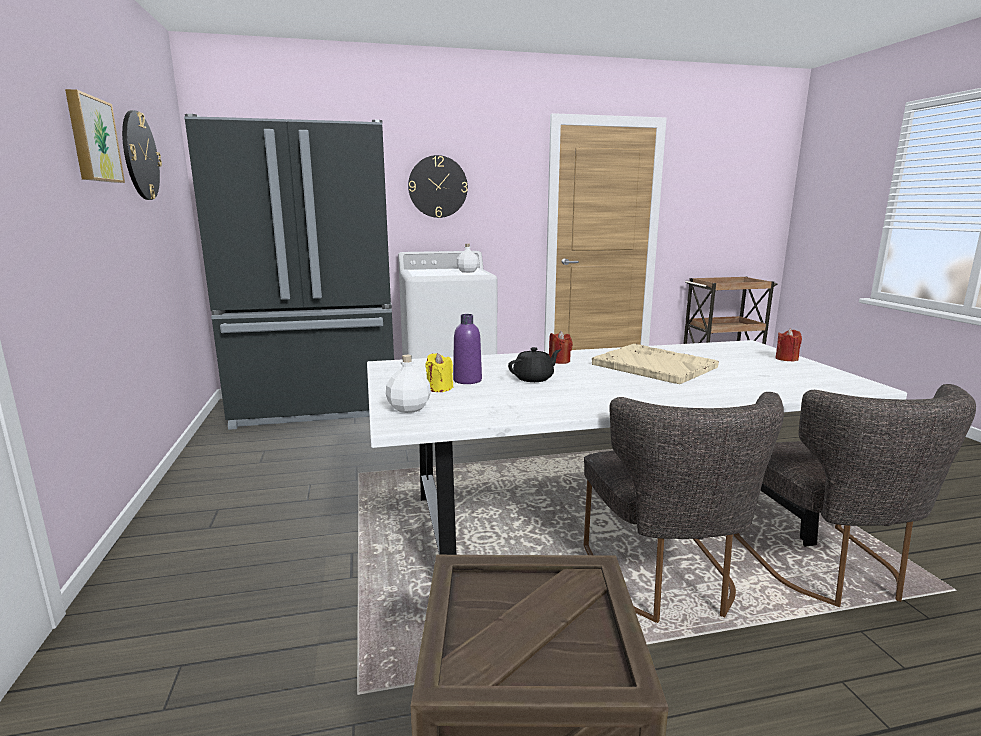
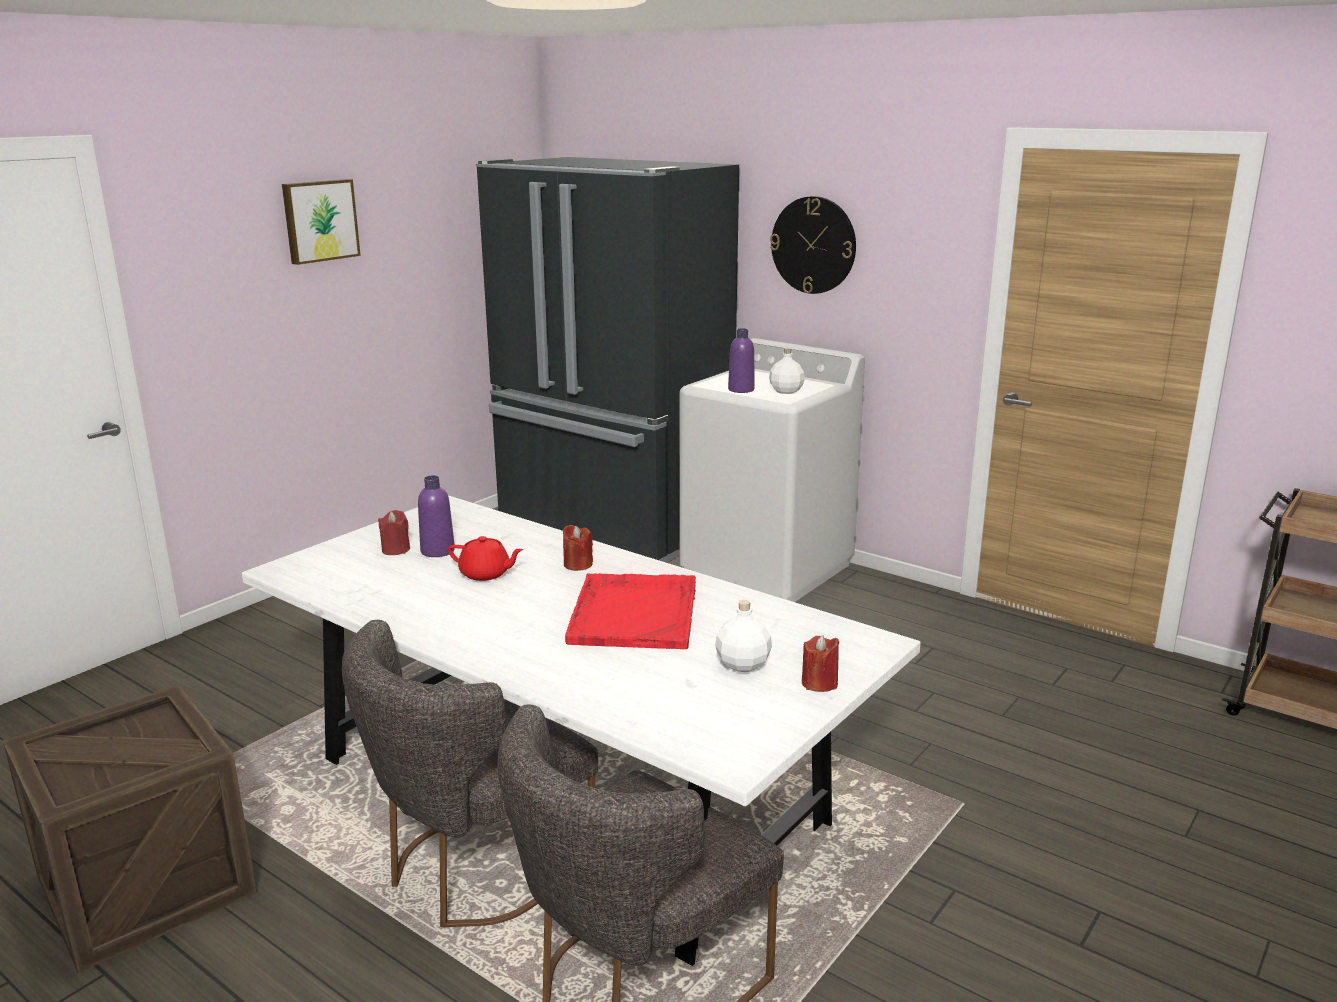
camera: 50 degrees right, 5 degrees up
(140, 156) = (418, 214): wall clock -> none
(408, 408) = (322, 559): white bottle -> white bottle (743, 664)
(439, 388) = (396, 550): yellow candle -> red candle
(445, 274) = (741, 390): none -> purple bottle
(534, 378) = (486, 574): black teapot -> red teapot
(653, 365) = (634, 613): beige tray -> red tray

